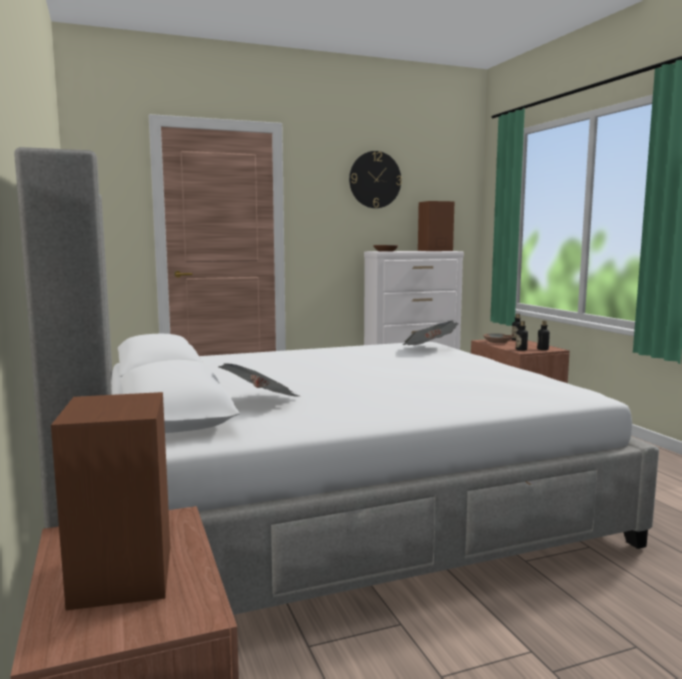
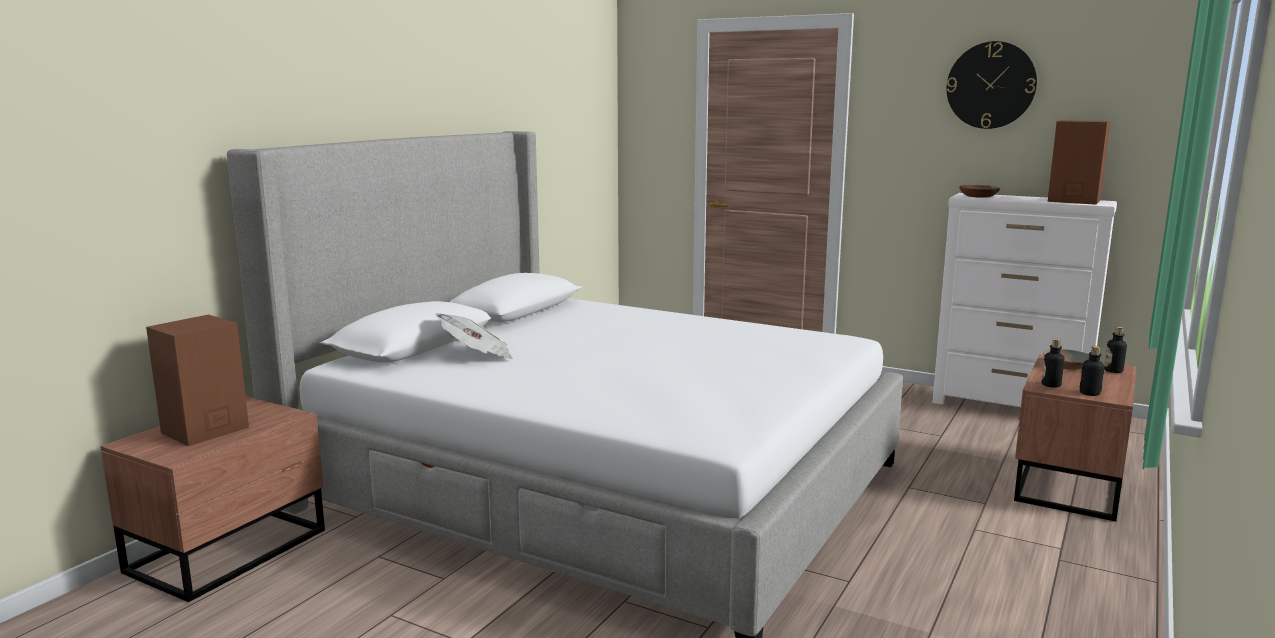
camera: 50 degrees right, 5 degrees up
(429, 349) = (811, 347): newspaper -> none

